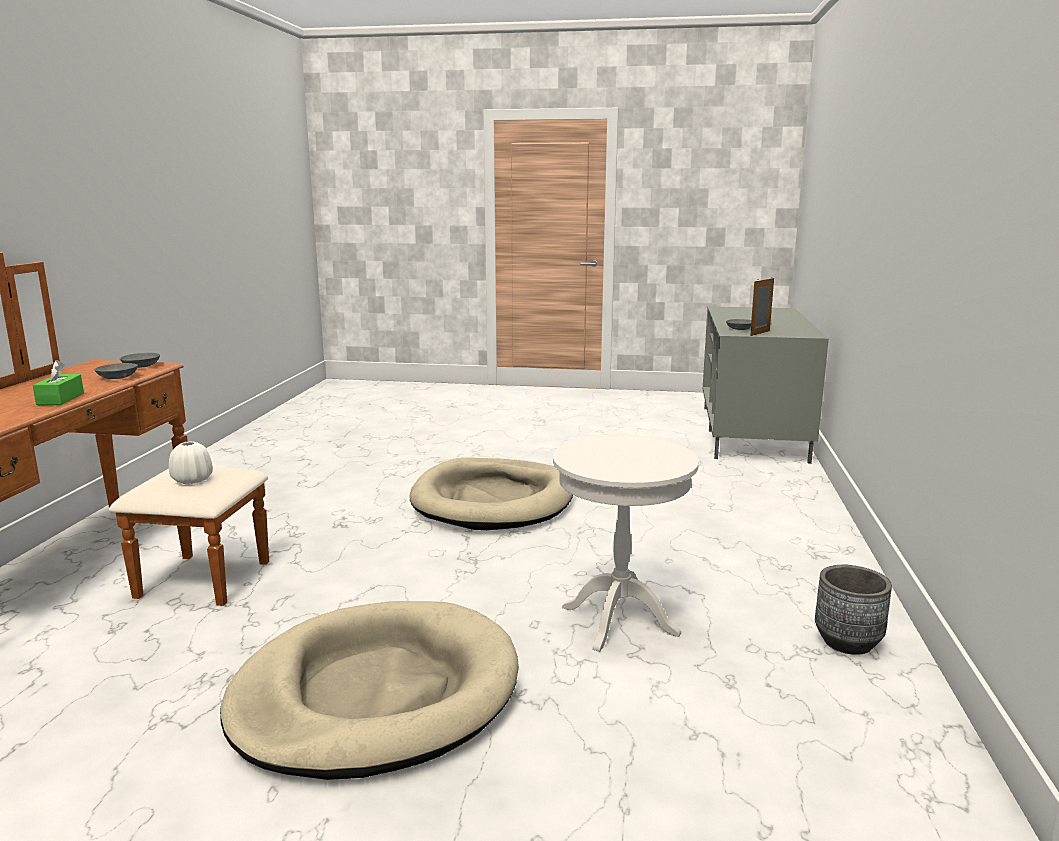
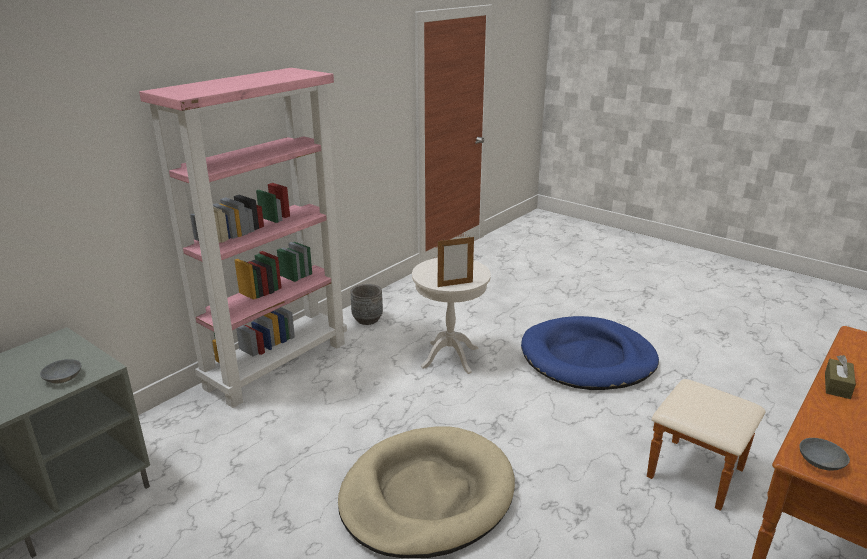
camera: 150 degrees left, 10 degrees up
(60, 399) = (837, 385): green tissue box -> brown tissue box
(118, 377) = (822, 428): grey bowl -> none
(192, 480) = (708, 401): white vase -> none
(376, 695) = (587, 358): beige dog bed -> blue dog bed
(760, 333) = (81, 358): picture frame -> picture frame (455, 284)
(819, 545) = (277, 364): none -> pink bookcase

